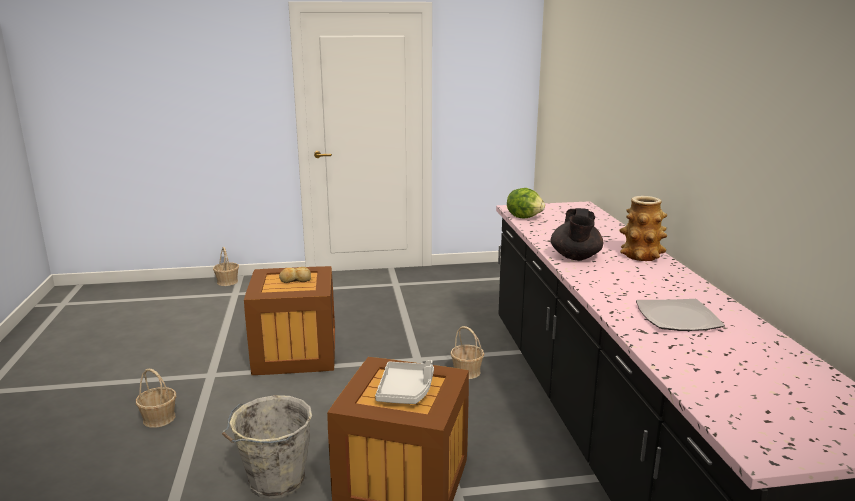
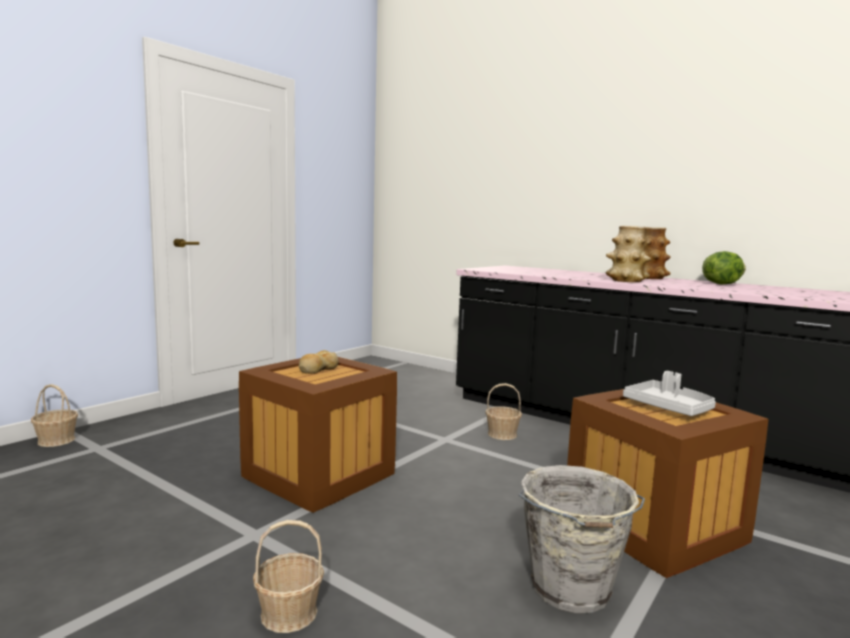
camera: 45 degrees left, 10 degrees down
(524, 217) = (505, 271): lettuce -> lettuce (721, 284)
(575, 257) = (626, 281): black teapot -> vase
(677, 318) = (787, 291): plate -> none

